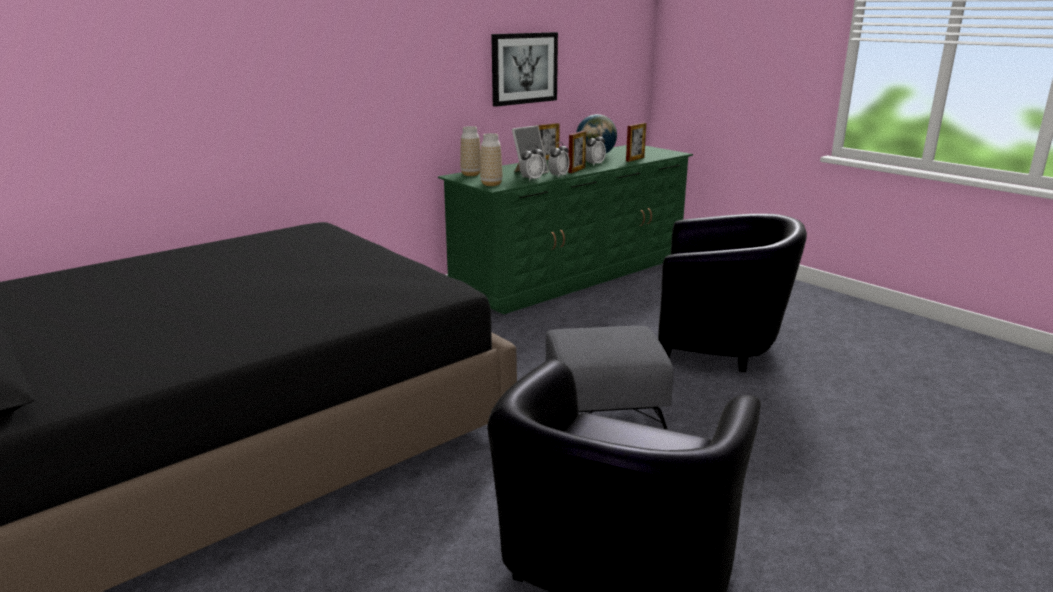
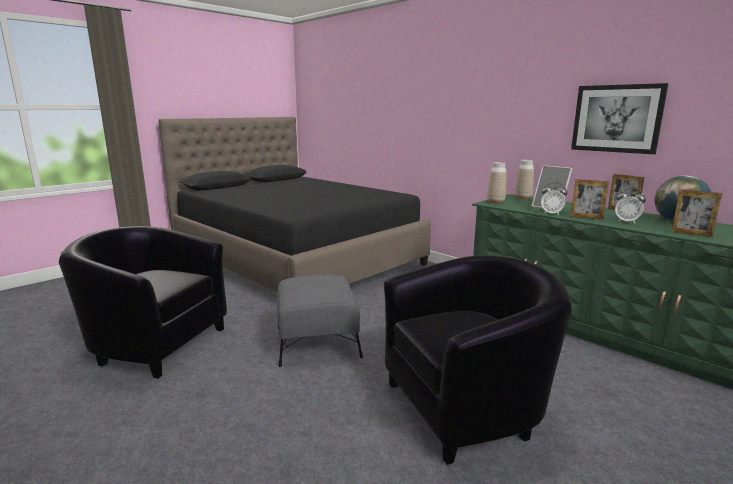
camera: 85 degrees right, 5 degrees down
(532, 179) = (526, 209): alarm clock -> none
(720, 345) = (468, 406): black armchair -> black armchair turned 120 degrees counterclockwise

